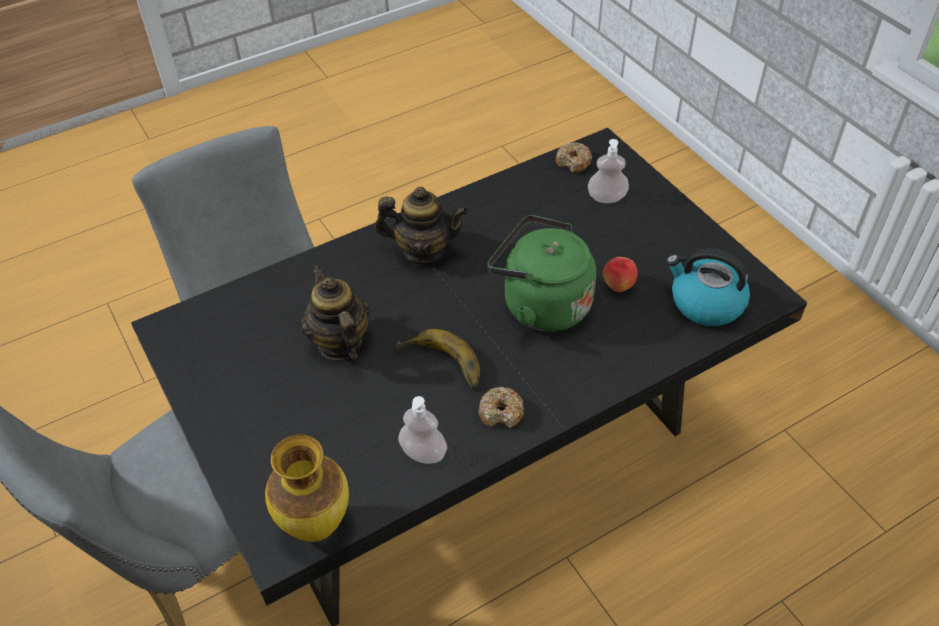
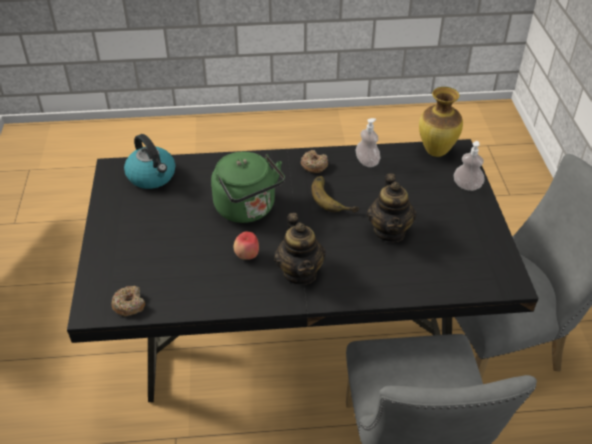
camera: 155 degrees left, 5 degrees down
(423, 251) = (300, 272): teapot -> teapot turned 135 degrees counterclockwise
(606, 197) = (136, 264): soap dispenser -> soap dispenser (467, 186)
(618, 287) = (191, 203): apple -> apple (247, 256)

